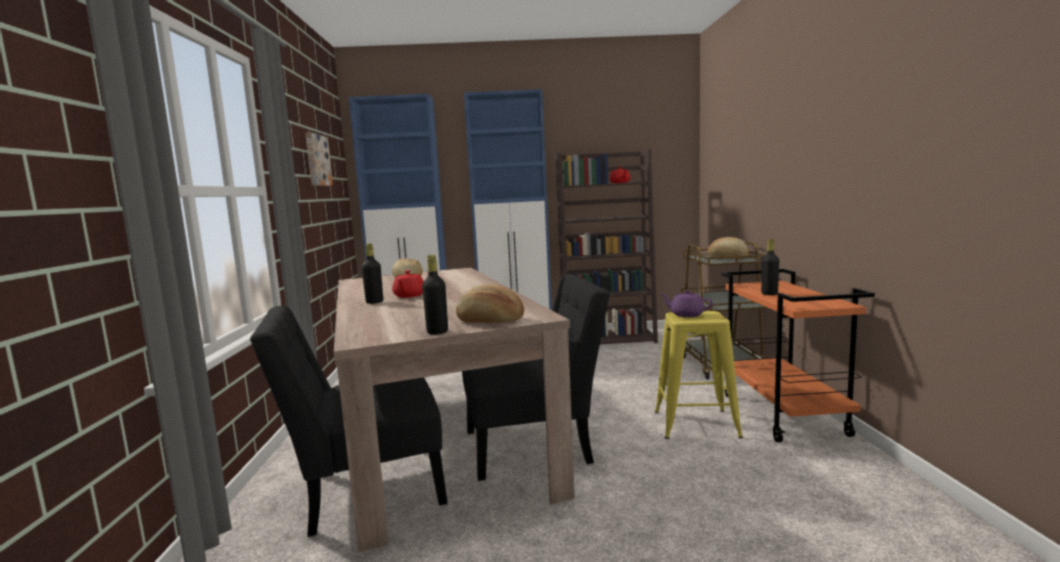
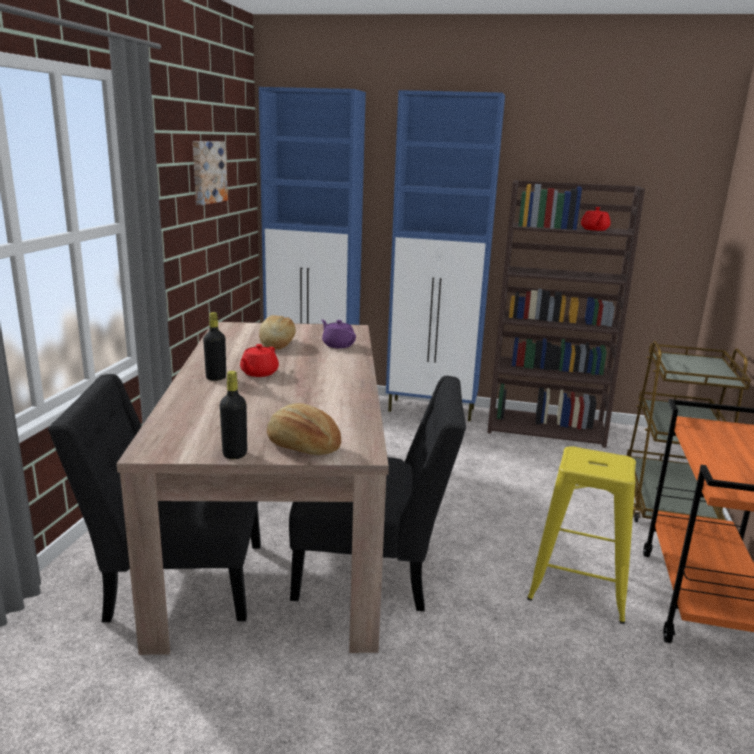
camera: 15 degrees right, 10 degrees up
(686, 315) = (587, 457): purple teapot -> purple teapot (338, 345)
(727, 258) = (702, 370): bread -> none
(769, 294) = (710, 451): black bottle -> none

